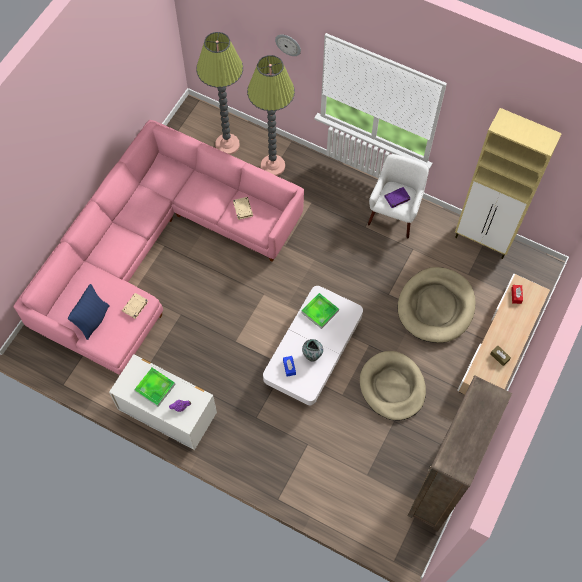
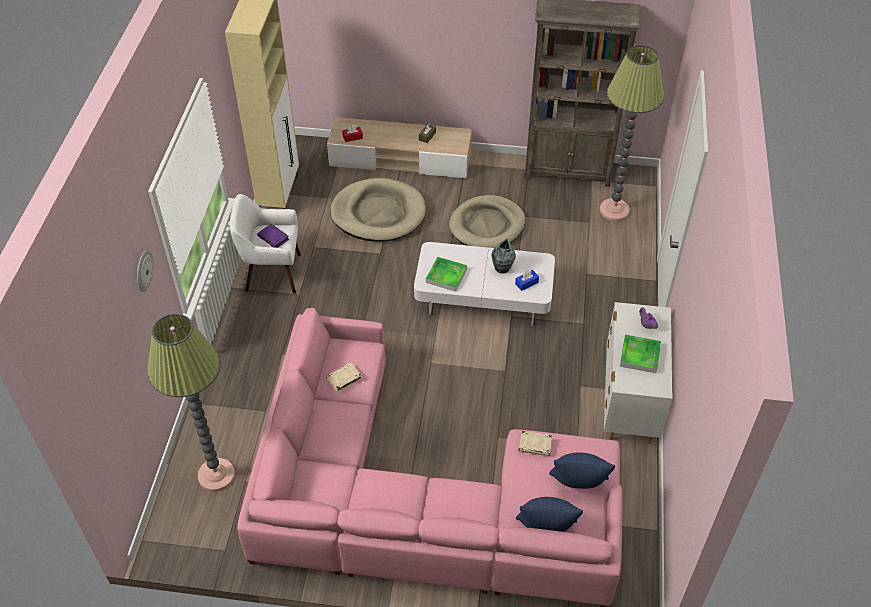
camera: 110 degrees left, 15 degrees down
(73, 288) = (546, 527): none -> blue pillow
(273, 166) = (237, 411): floor lamp -> floor lamp (614, 210)

